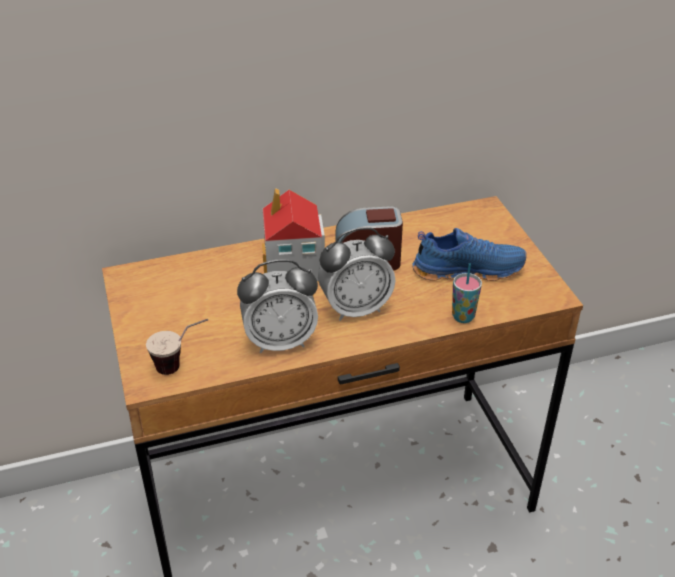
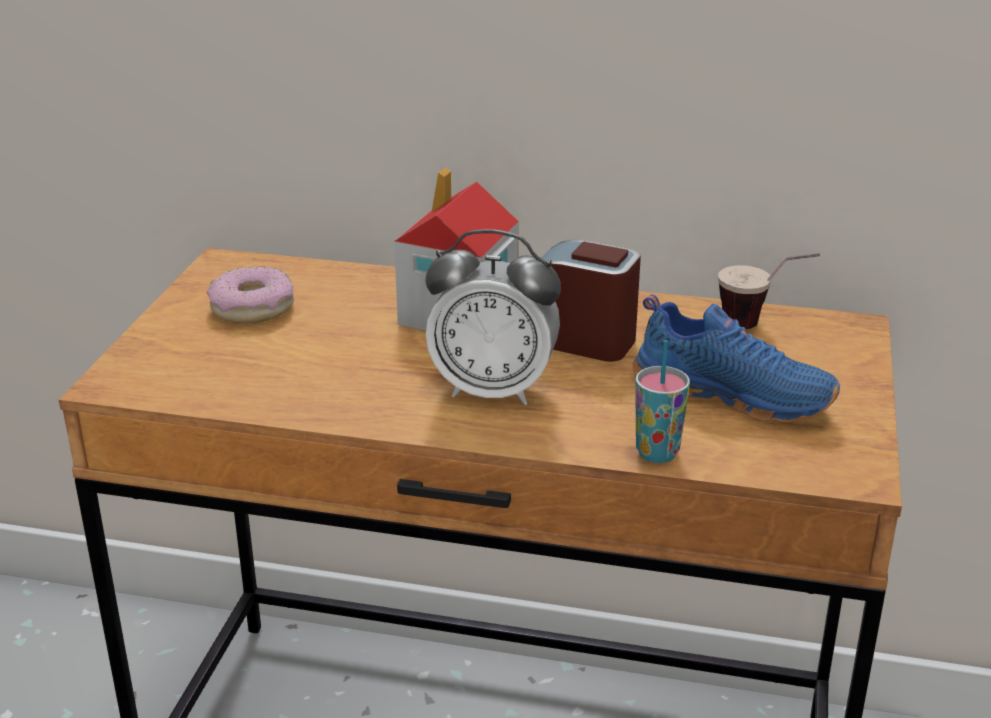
camera: 30 degrees right, 10 degrees down
(175, 301) = (252, 307): none -> donut
(182, 365) = (177, 379): cup -> cup (761, 326)
(280, 341) = (338, 394): alarm clock -> none

